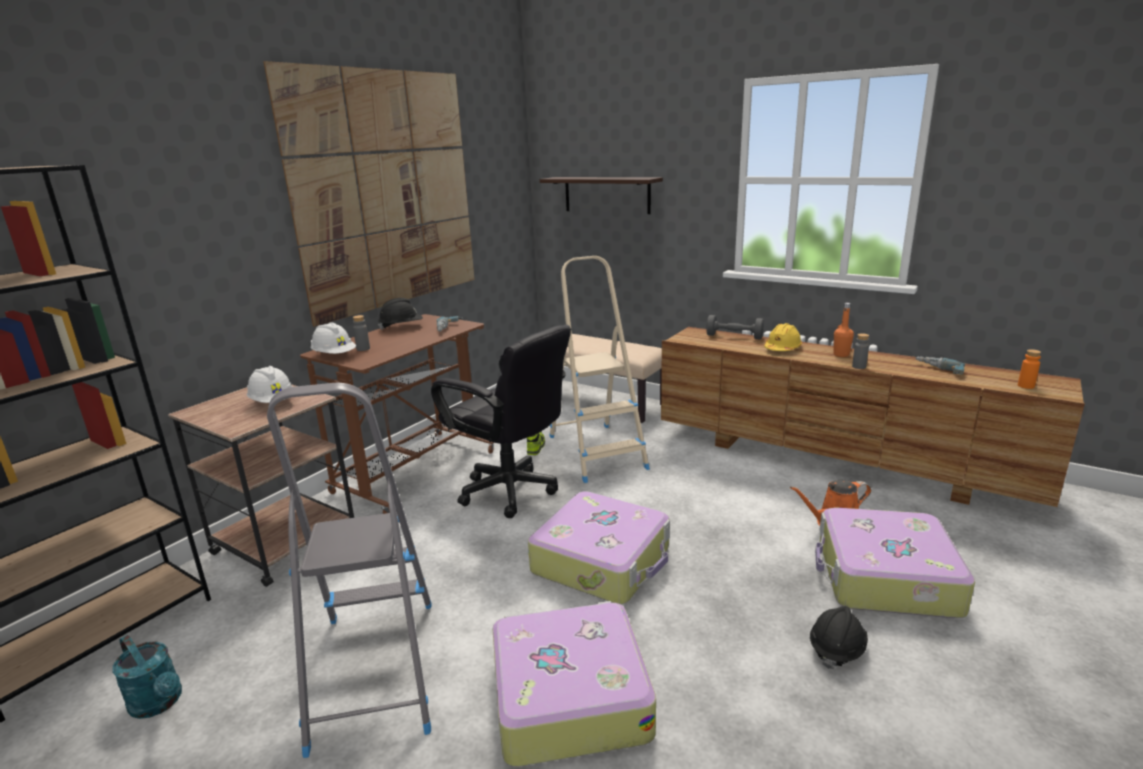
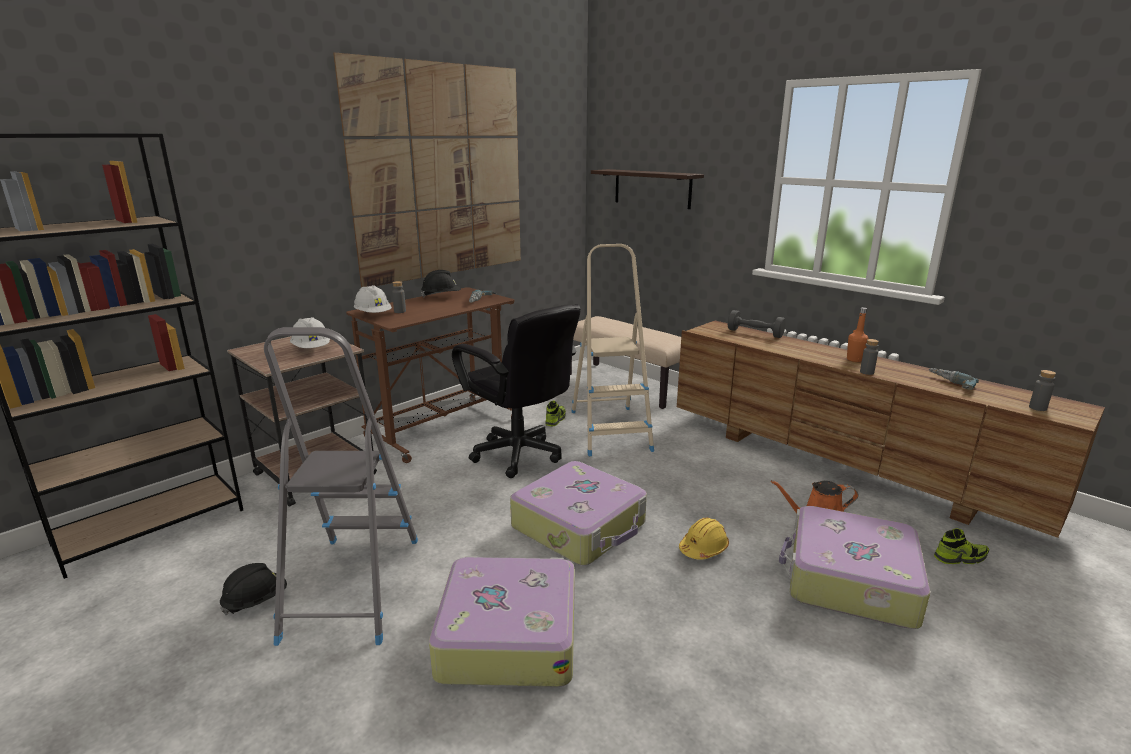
camera: 10 degrees right, 0 degrees up
(160, 703) = (180, 584): turquoise watering can -> none
(782, 348) = (797, 348): yellow hard hat -> yellow hard hat (703, 548)
(836, 649) = (773, 637): black hard hat -> black hard hat (256, 601)
(973, 539) = (960, 558): none -> shoe
(1026, 386) = (1037, 408): orange bottle -> grey bottle

